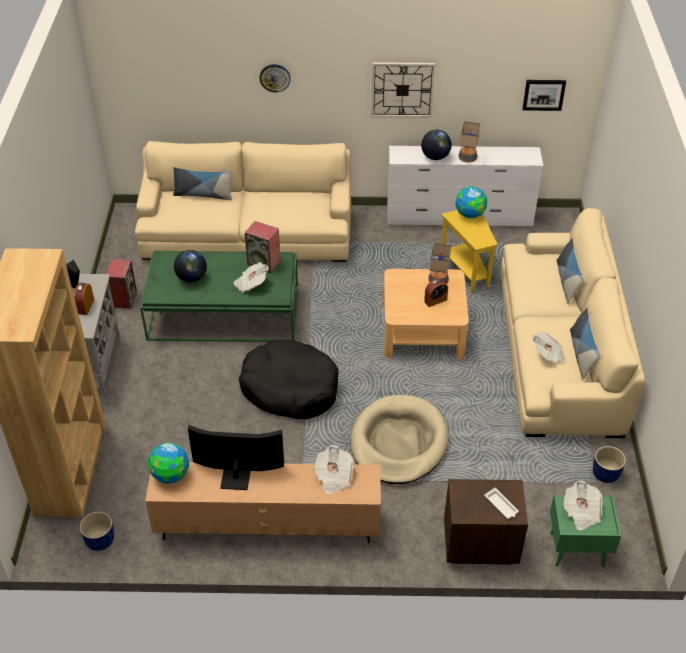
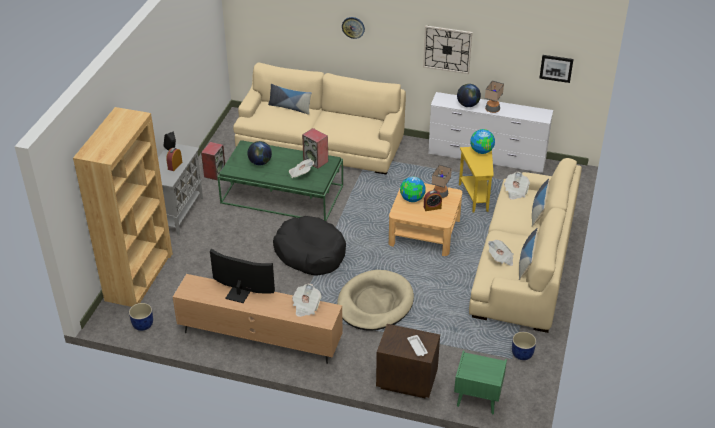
camera: 15 degrees right, 5 degrees down
(171, 475) = (195, 284): globe -> globe (412, 199)
(581, 512) = (478, 366): newspaper -> newspaper (515, 192)

